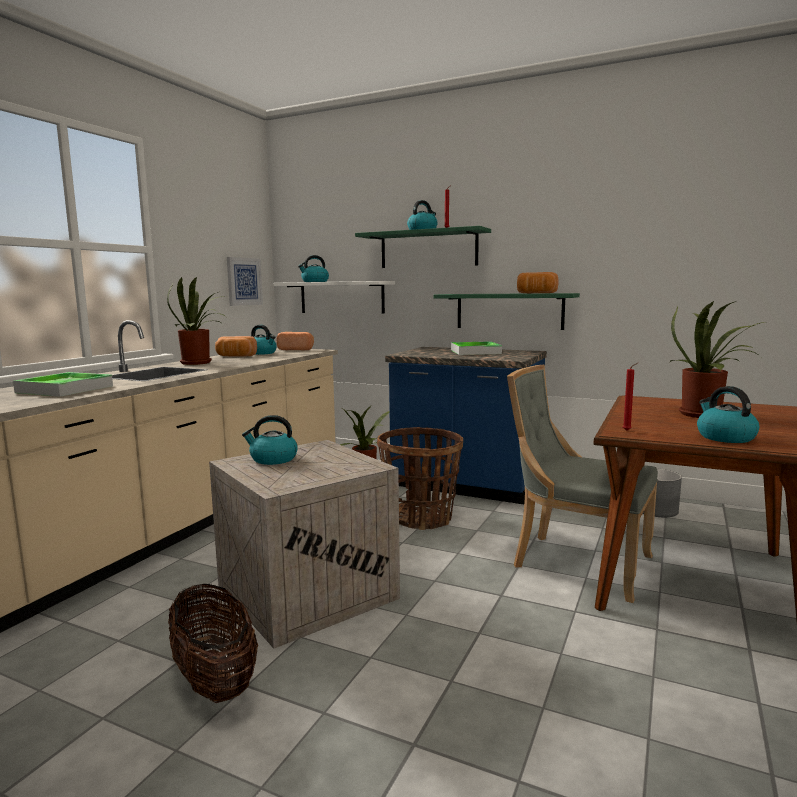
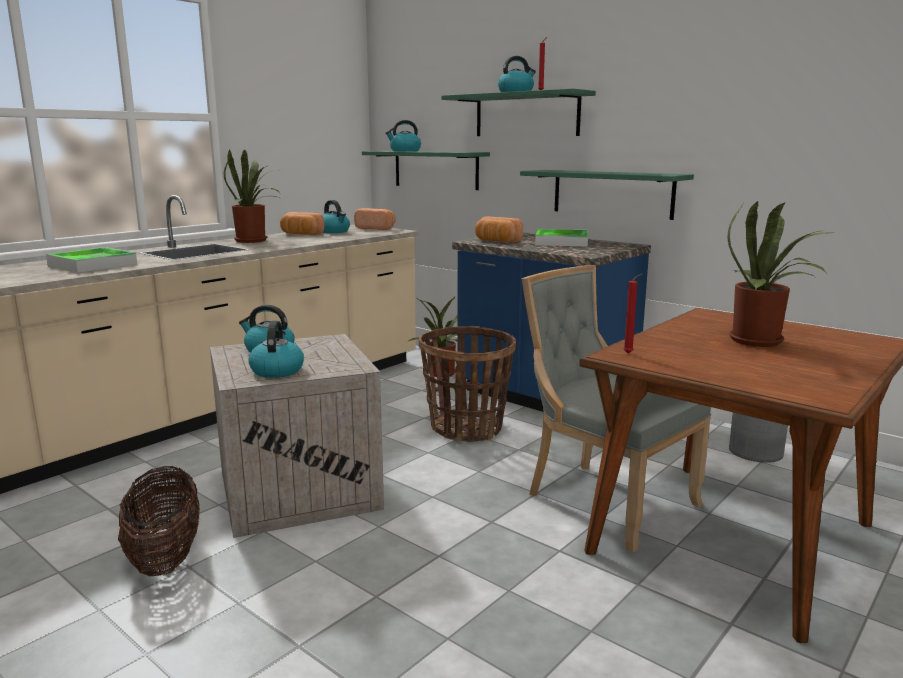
camera: 15 degrees right, 5 degrees up
(244, 281) = (330, 149): picture -> none
(341, 297) = (435, 169): white shelf -> green shelf
(536, 293) = (636, 173): bread -> bread (496, 241)
(724, 437) = (735, 372): kettle -> kettle (277, 370)

